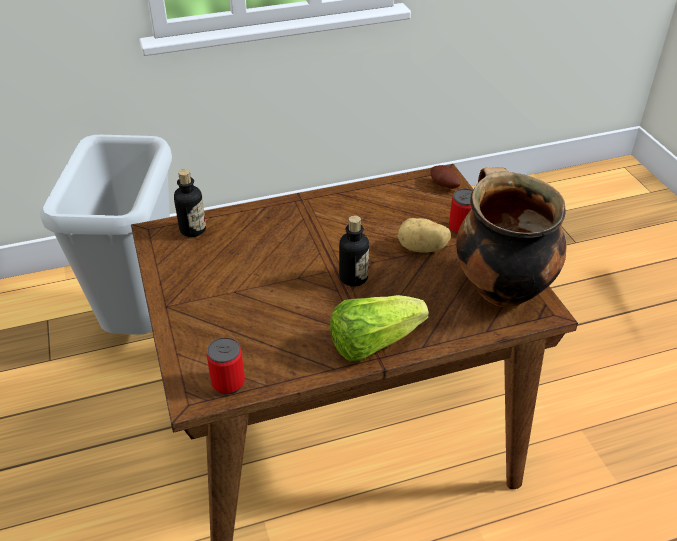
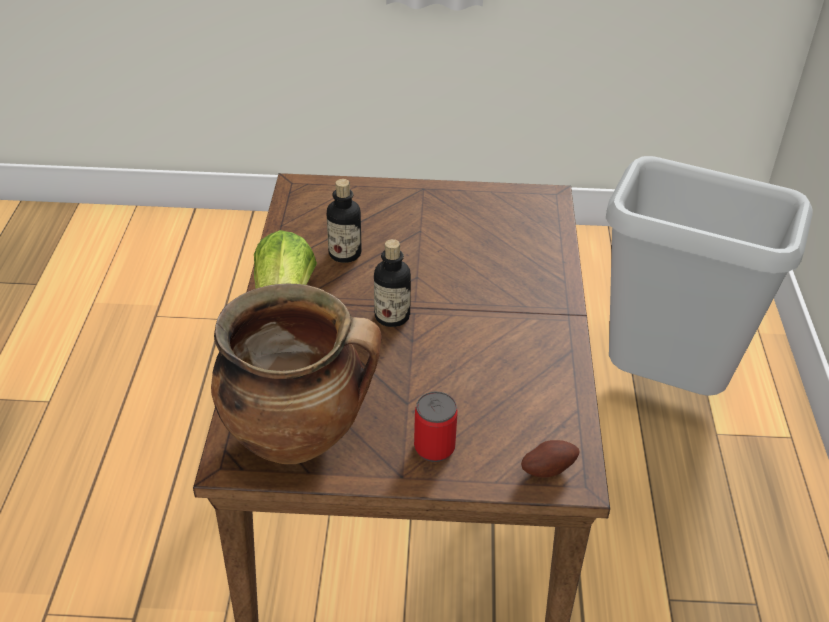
camera: 110 degrees right, 0 degrees up
(193, 229) = (540, 221): bottle -> bottle (345, 254)
(228, 383) = (300, 205): can -> none
(422, 248) = (413, 392): potato -> none

